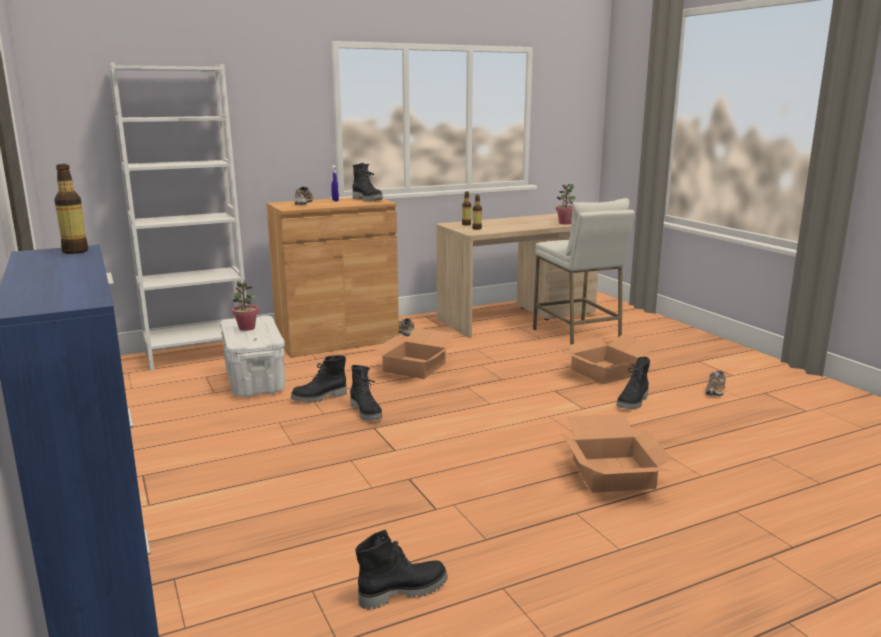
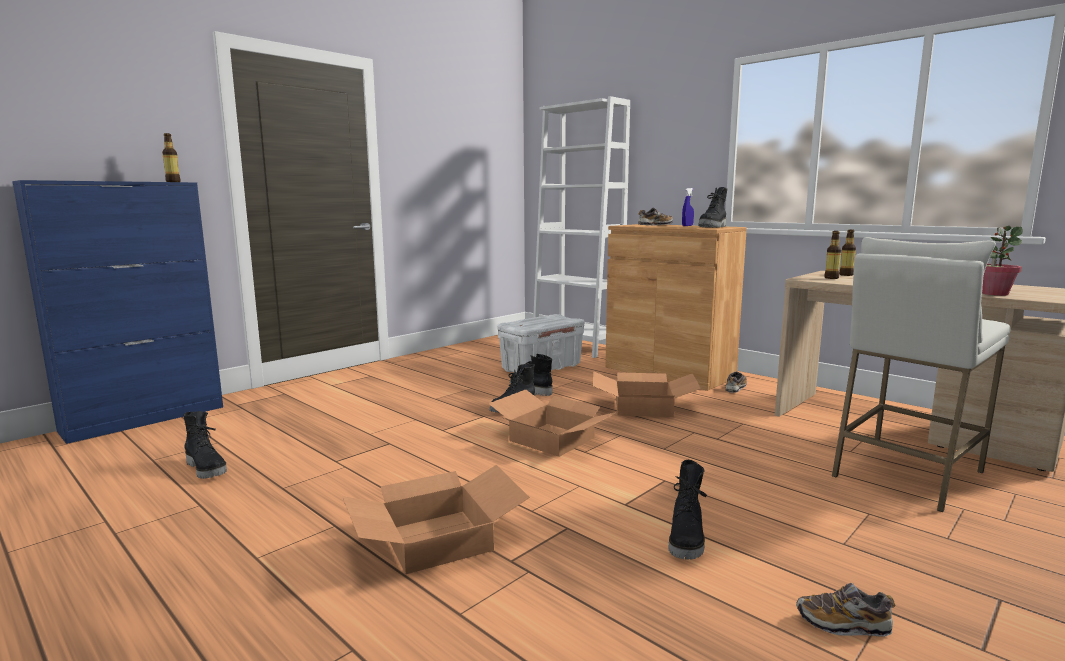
camera: 70 degrees right, 5 degrees down
(246, 328) = (541, 319): potted plant -> none
(604, 371) = (786, 507): cardboard box -> cardboard box (553, 439)
(633, 402) = (687, 539): black boot -> black boot turned 90 degrees counterclockwise

